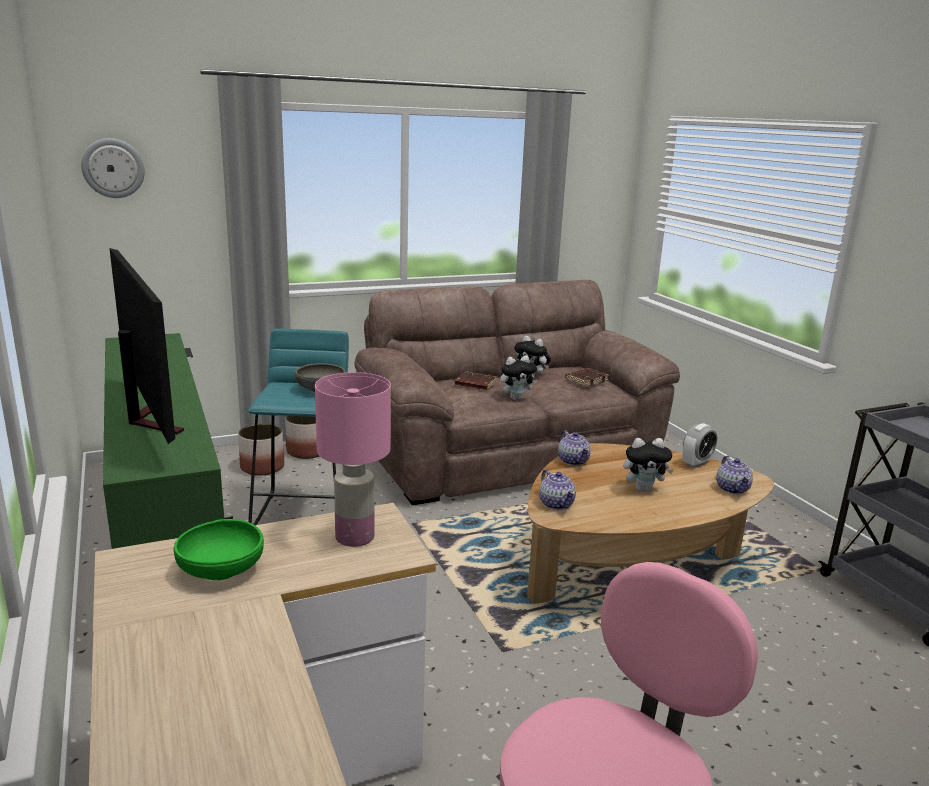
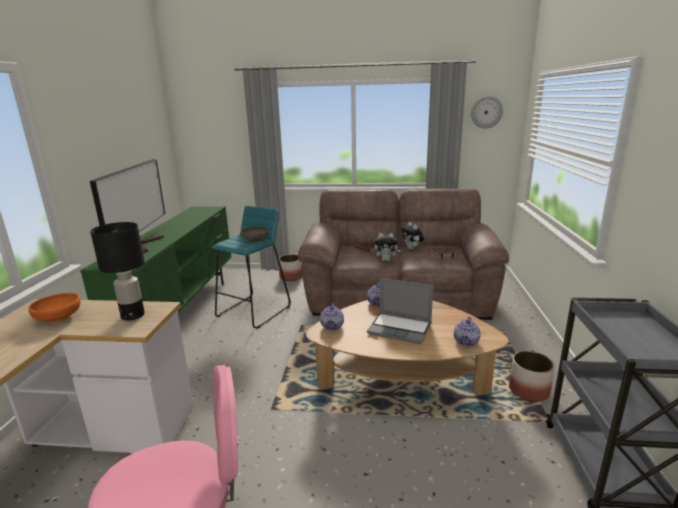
camera: 30 degrees right, 0 degrees up
(113, 168) = (200, 122): wall clock -> wall clock (486, 112)
(221, 570) = (58, 318): green bowl -> orange bowl
(262, 467) = (262, 281): planter -> planter (529, 390)
(356, 537) = (133, 315): pink table lamp -> black table lamp
(644, 489) = (400, 329): plush toy -> laptop
(696, 463) = (462, 319): alarm clock -> none

